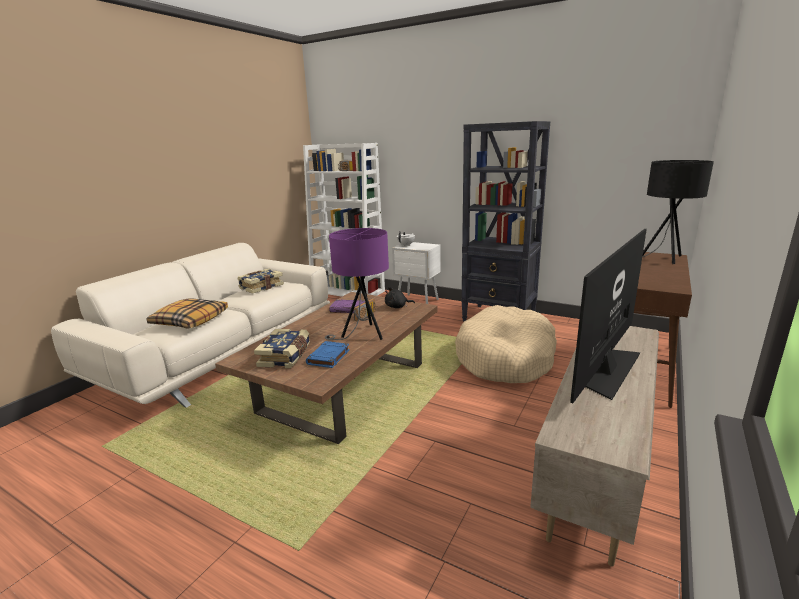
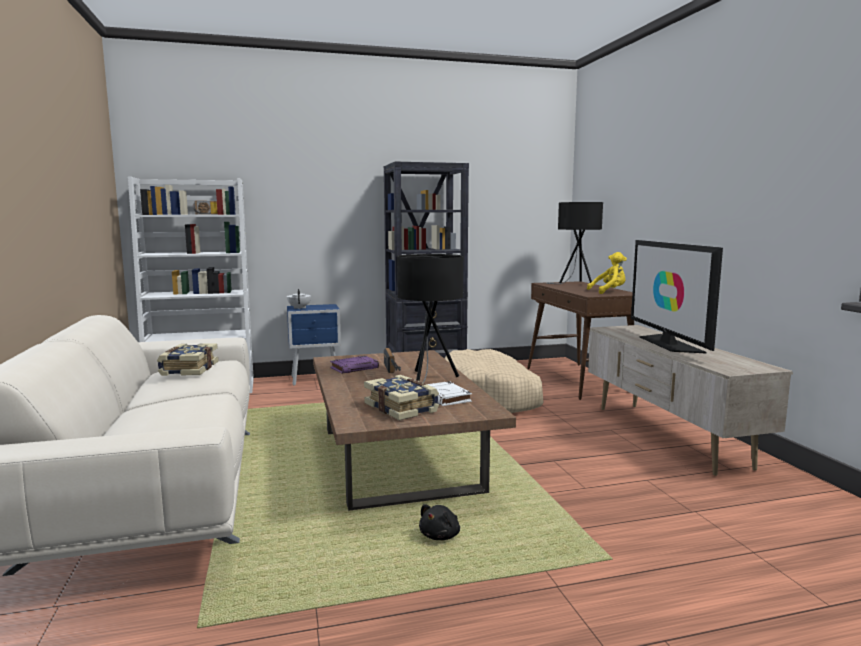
camera: 45 degrees left, 10 degrees down
(190, 320) = (185, 412): pillow -> none
(328, 357) = (446, 397): blue book -> white book
(362, 334) = (428, 379): purple table lamp -> black table lamp
(397, 307) = (401, 357): black plush toy -> black plush toy (441, 536)
(418, 301) = (316, 379): white nightstand -> blue nightstand
(658, 280) = (609, 292): none -> yellow plush toy

